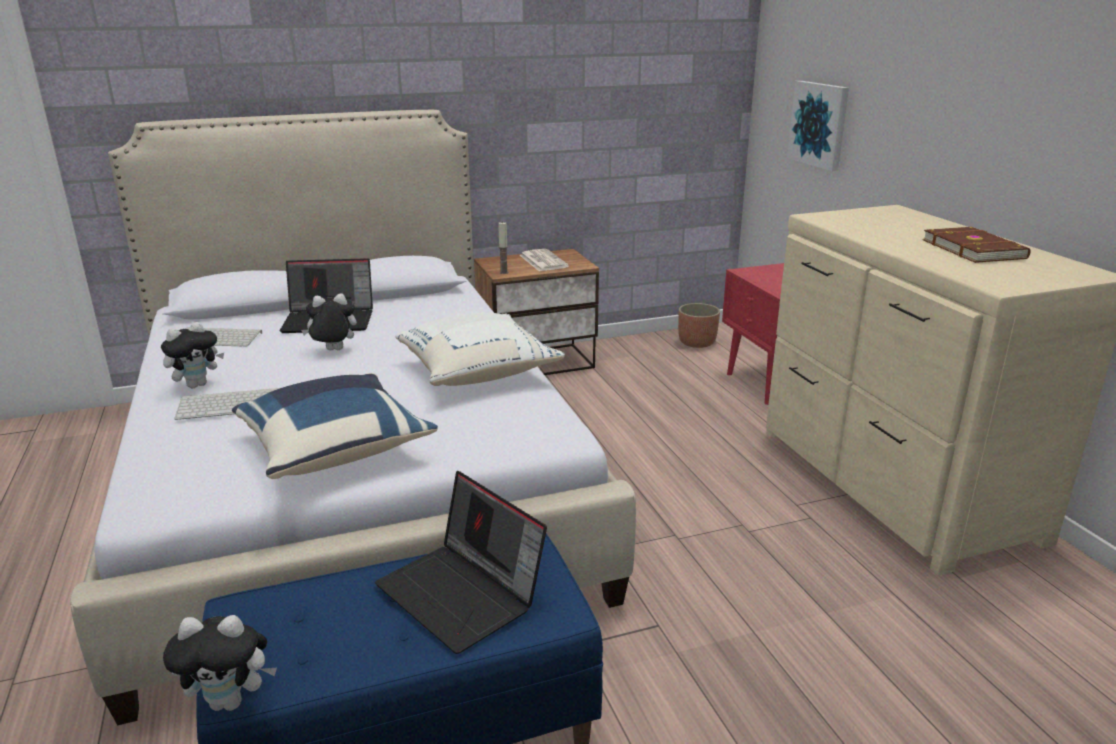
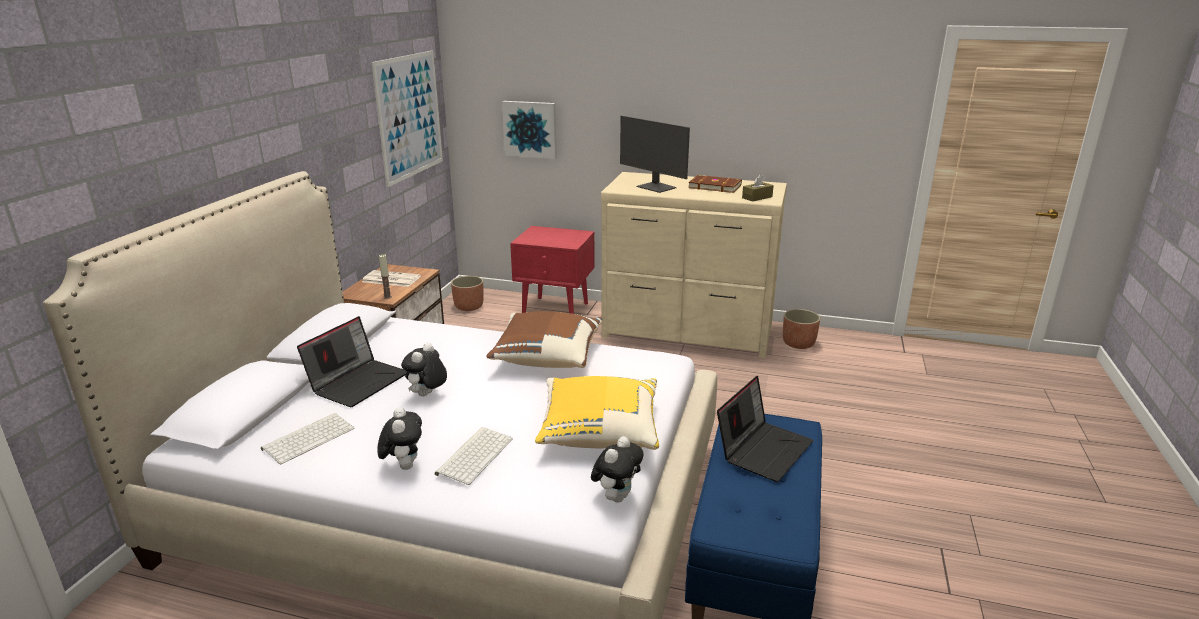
camera: 55 degrees left, 0 degrees up
(231, 701) = (803, 547): plush toy -> plush toy (617, 496)
(334, 449) = (599, 432): blue pillow -> yellow pillow
(463, 594) = (763, 449): laptop -> laptop turned 45 degrees counterclockwise
(477, 372) = (546, 357): white pillow -> brown pillow
(667, 85) = (409, 116): none -> picture
(875, 228) = (655, 187): none -> monitor
(994, 278) = (757, 197): none -> brown tissue box
(1044, 594) = (798, 344): none -> planter

